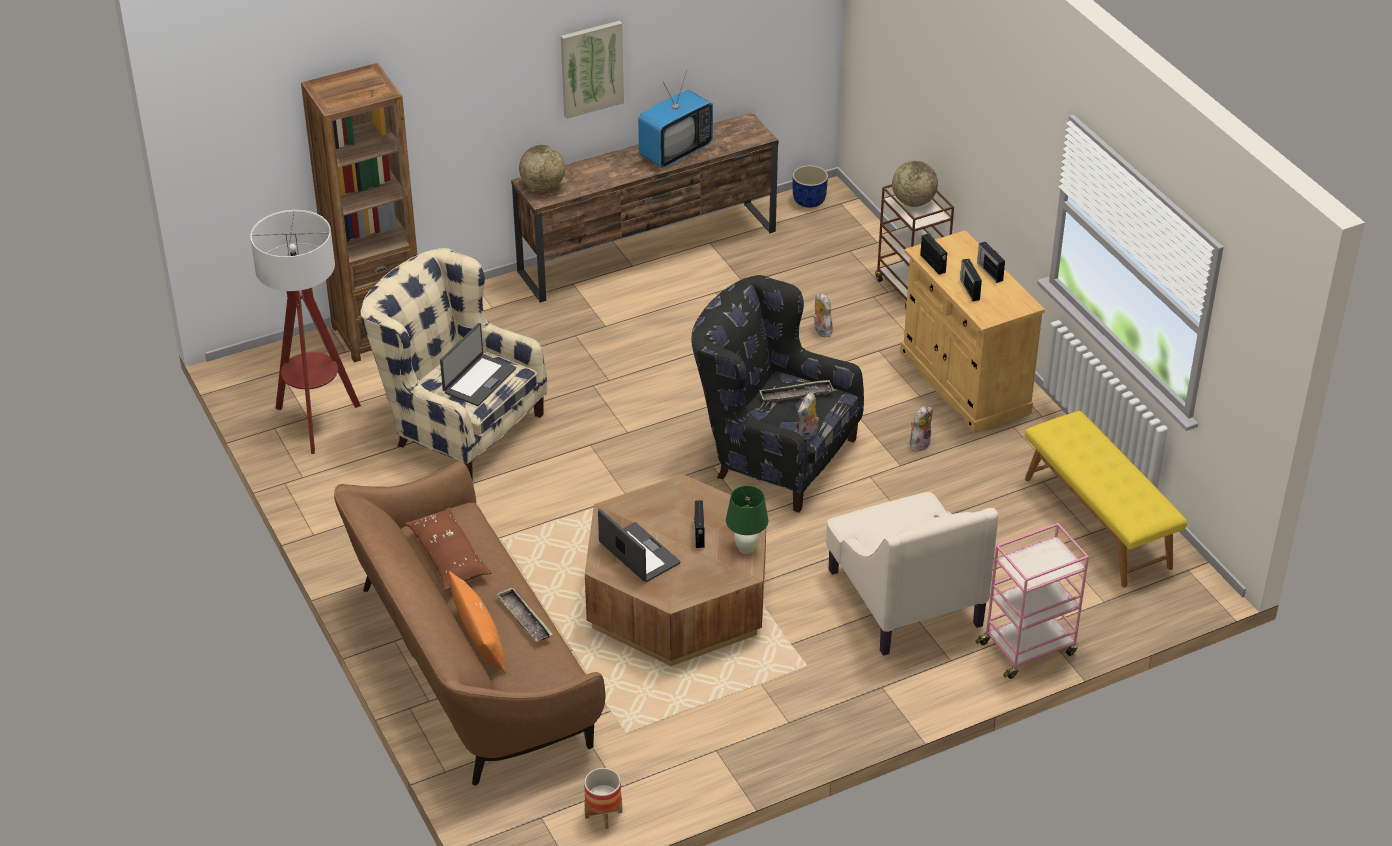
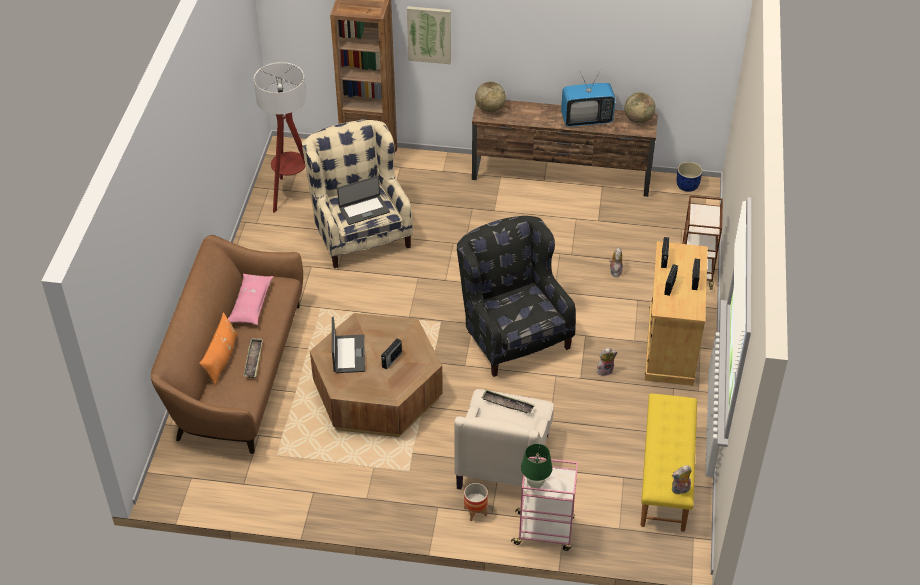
camera: 35 degrees right, 5 degrees up
(448, 557) = (251, 304): brown pillow -> pink pillow
(591, 68) = (541, 46): picture -> picture (429, 34)
(603, 815) = (222, 495): planter -> planter (475, 512)
(746, 549) = (408, 382): green table lamp -> green table lamp (535, 485)
(796, 394) = (527, 303): tray -> tray (507, 404)
(807, 434) = (510, 330): plush toy -> plush toy (680, 490)
(913, 202) = (705, 214): globe -> globe (638, 119)

